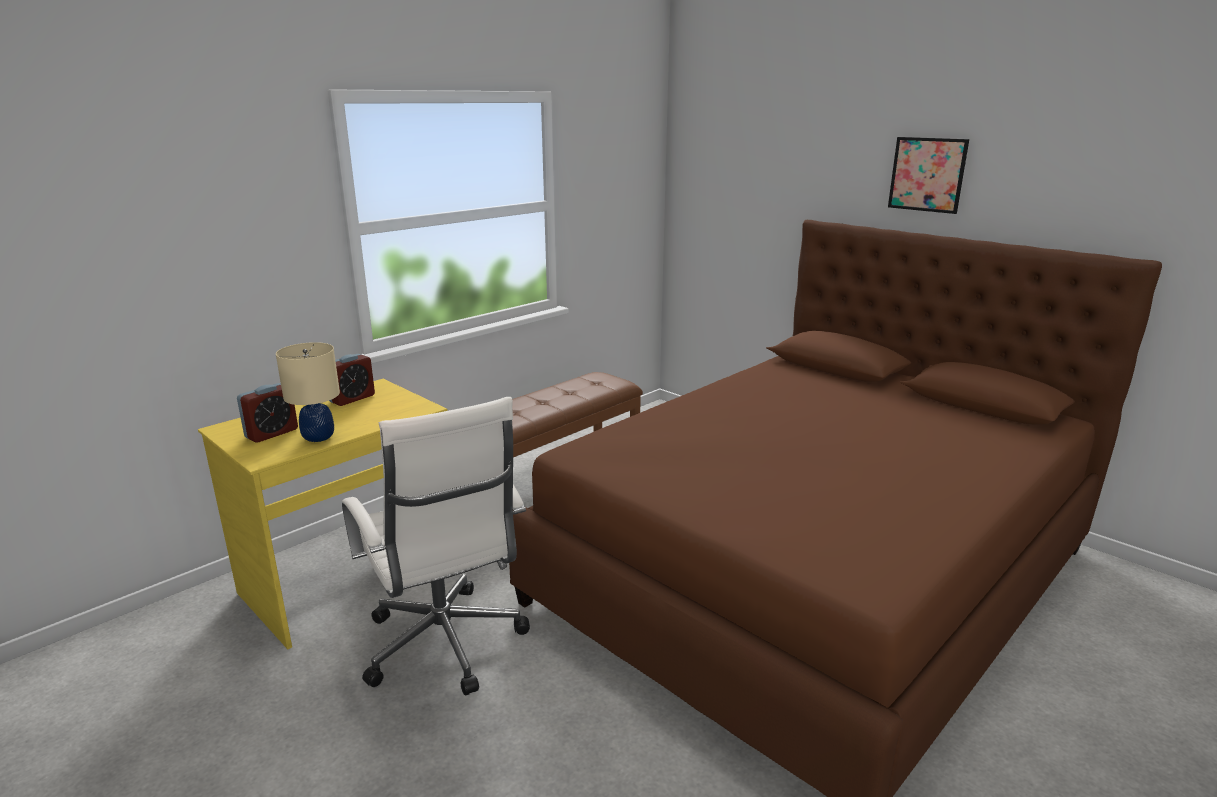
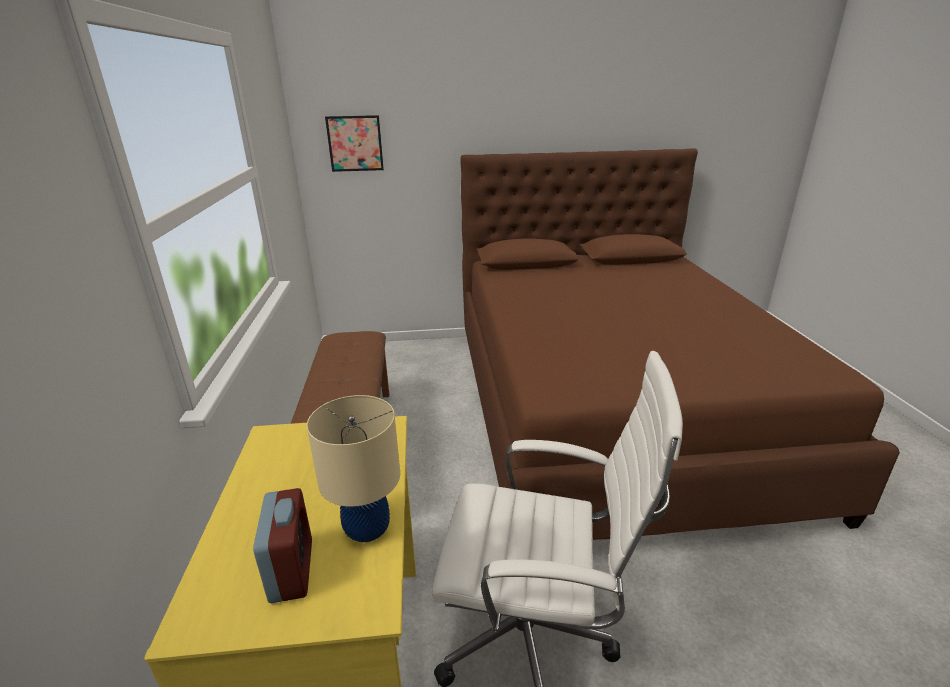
camera: 50 degrees left, 5 degrees up
(352, 398) = (280, 466): alarm clock -> none
(927, 174) = (547, 108): picture -> picture (355, 143)

